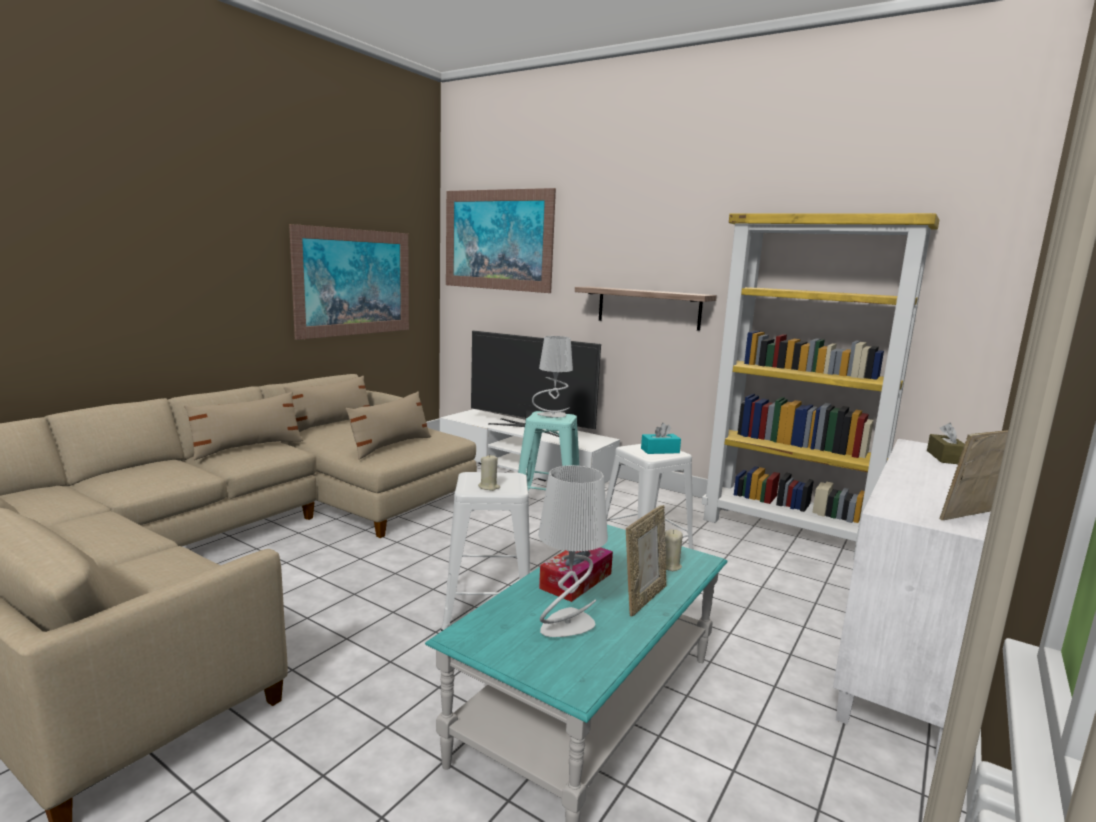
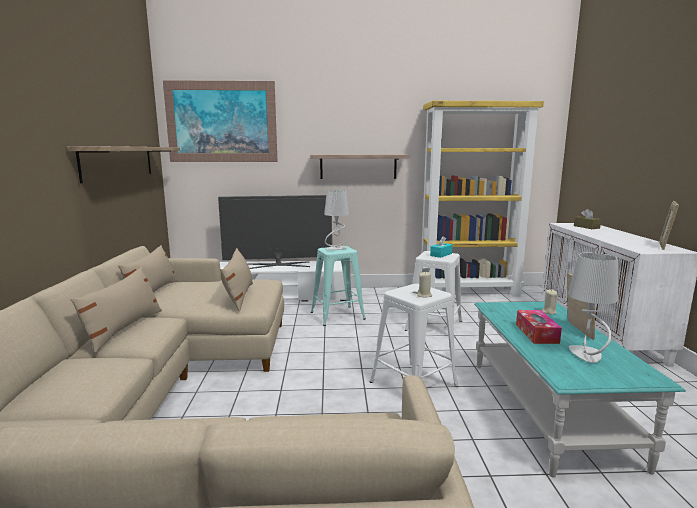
camera: 35 degrees left, 0 degrees up
(354, 282) = (119, 162): picture -> shelf

